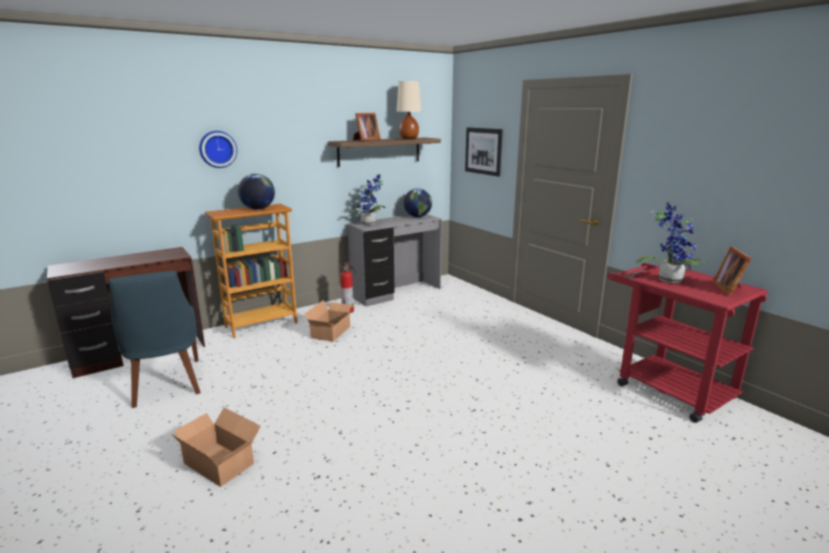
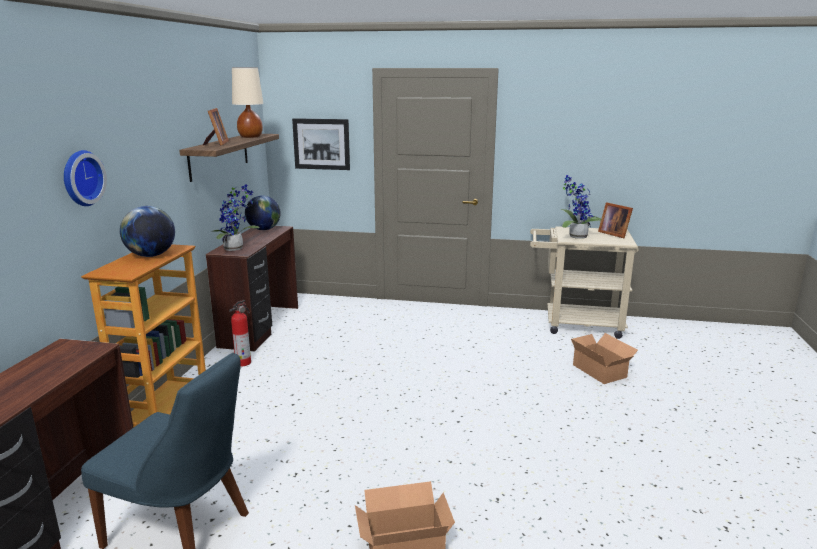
camera: 45 degrees left, 0 degrees up
(333, 332) = (270, 388): cardboard box -> cardboard box (600, 370)
(397, 293) = (261, 326): grey desk -> brown desk
(665, 387) = (575, 324): red cart -> beige cart

